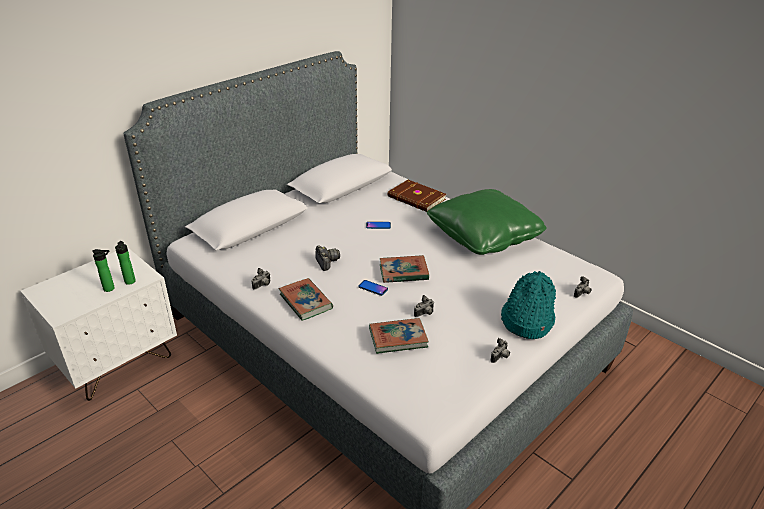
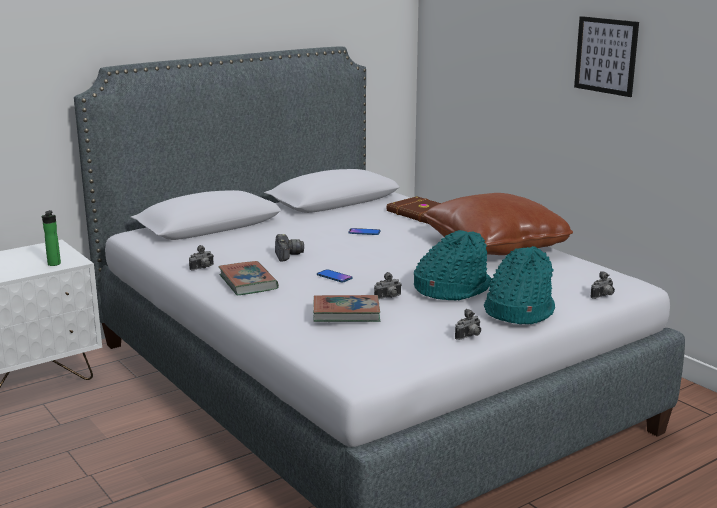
camera: 10 degrees right, 15 degrees down
(110, 288) = (30, 268): bottle -> none
(403, 272) = (378, 267): book -> none
(468, 296) = (451, 289): none -> turquoise hat
(484, 236) = (495, 246): green pillow -> brown pillow
(564, 72) = (606, 55): none -> picture

